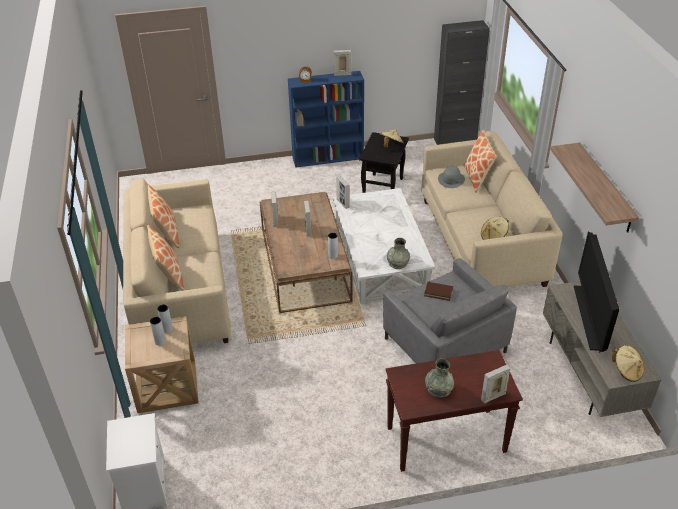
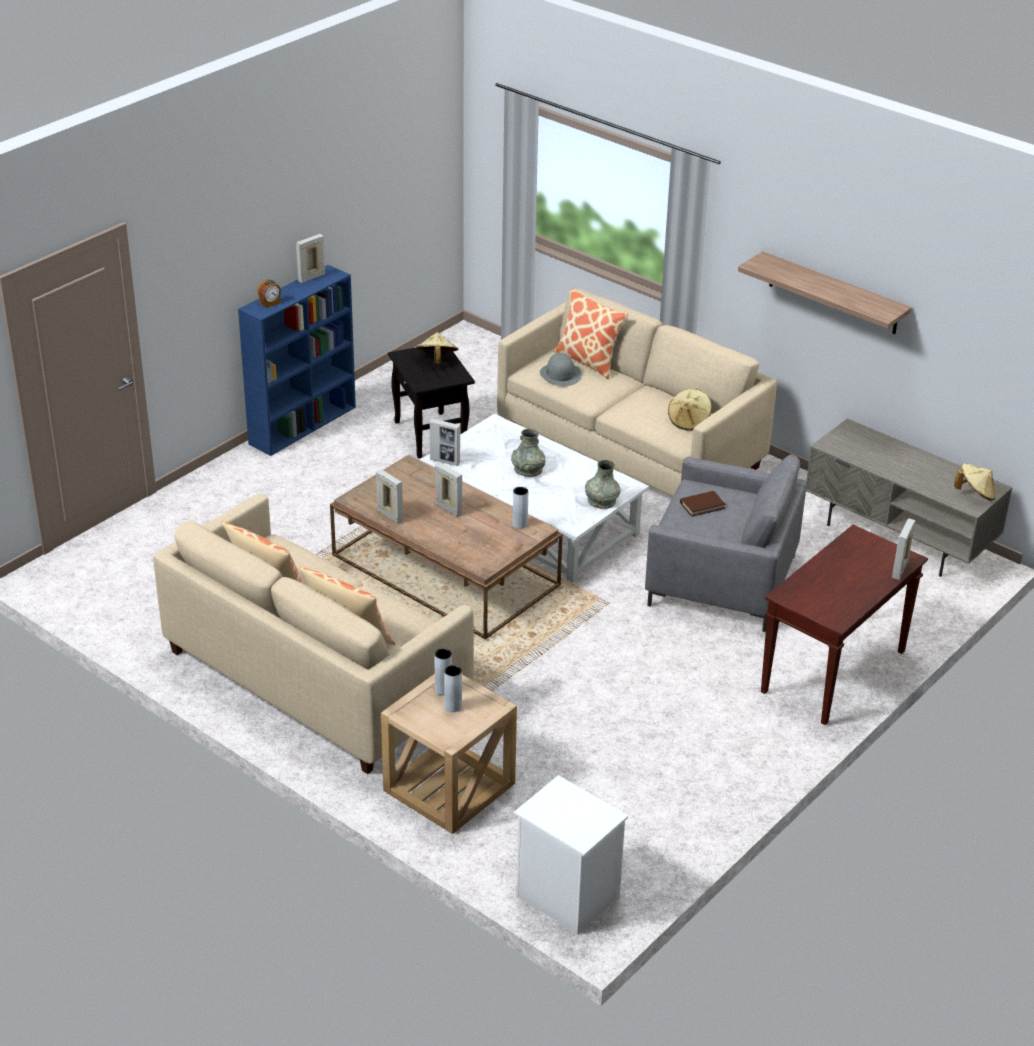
camera: 40 degrees left, 5 degrees down
(438, 389) = (841, 589): grey vase -> grey vase (528, 470)
(455, 141) = (453, 338): black cabinet -> none
(590, 317) = (886, 459): television -> none

